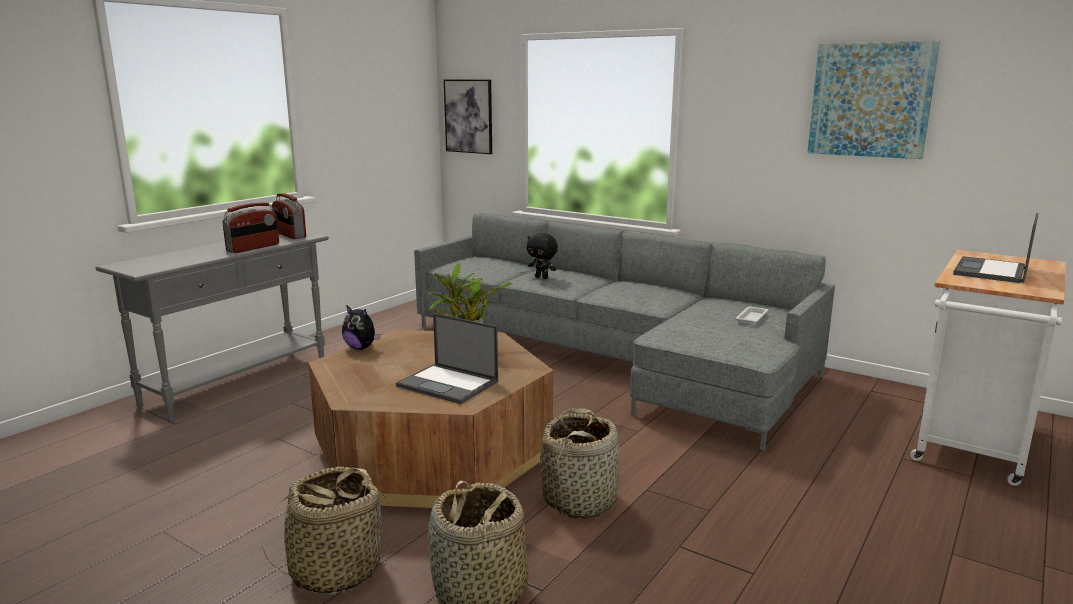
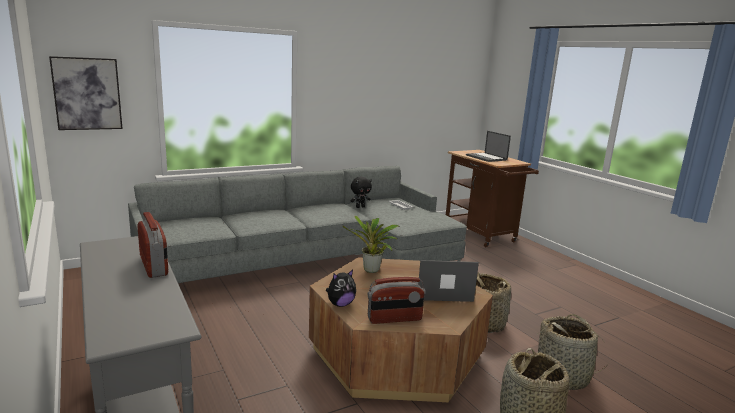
camera: 65 degrees left, 0 degrees up
(289, 235) = (119, 245): radio -> radio (394, 319)
(449, 384) = (440, 291): laptop -> laptop turned 150 degrees counterclockwise
(542, 277) = (256, 220): black plush toy -> black plush toy (360, 207)
(870, 100) = (398, 80): picture -> none
(972, 448) = (482, 235): white cart -> brown cart

